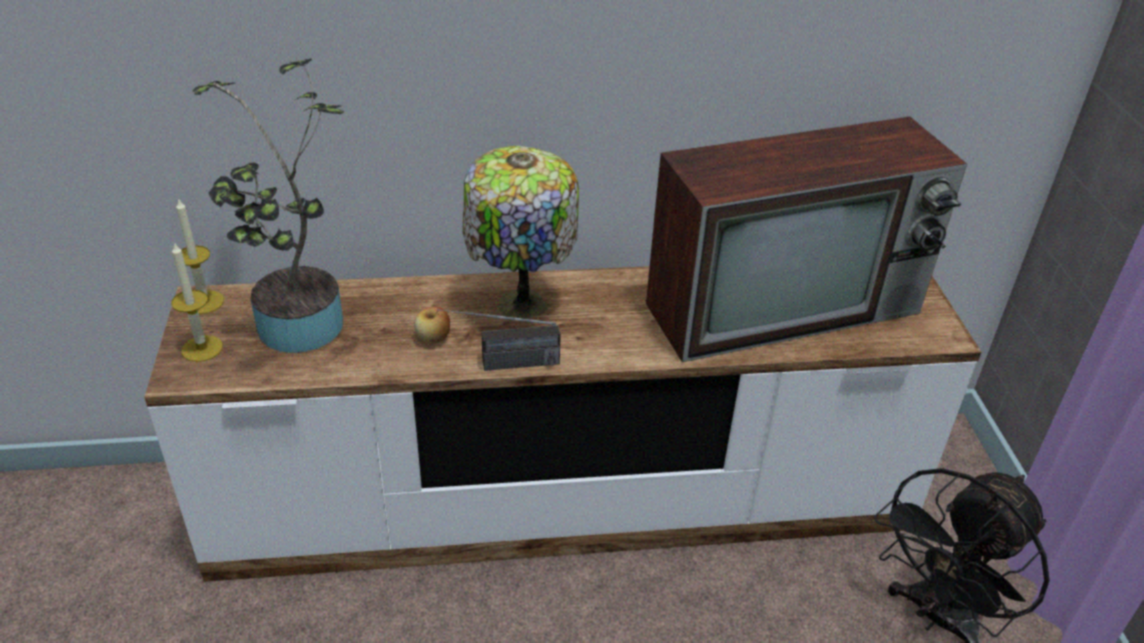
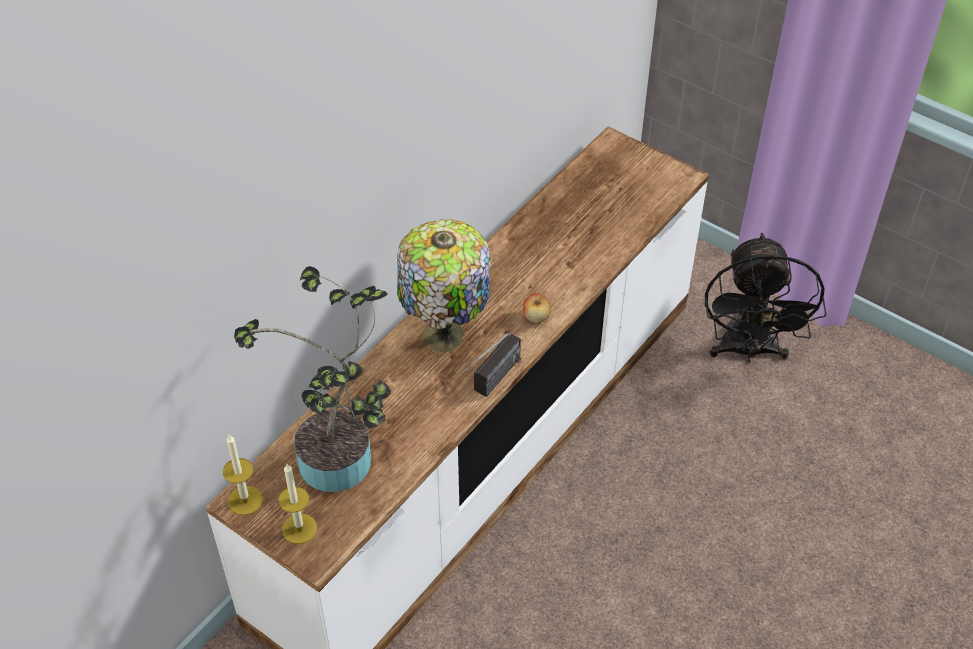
camera: 45 degrees left, 10 degrees up
(433, 338) = (427, 401): apple -> apple (536, 317)
(787, 306) = (586, 219): television -> none

